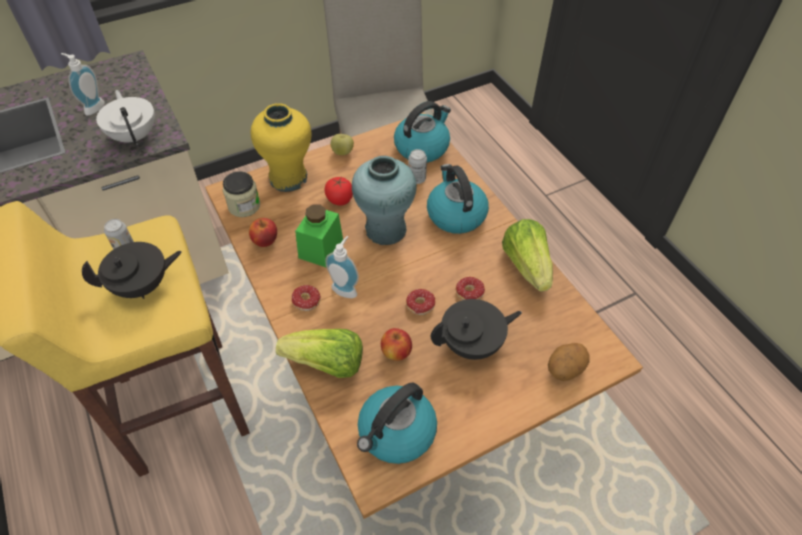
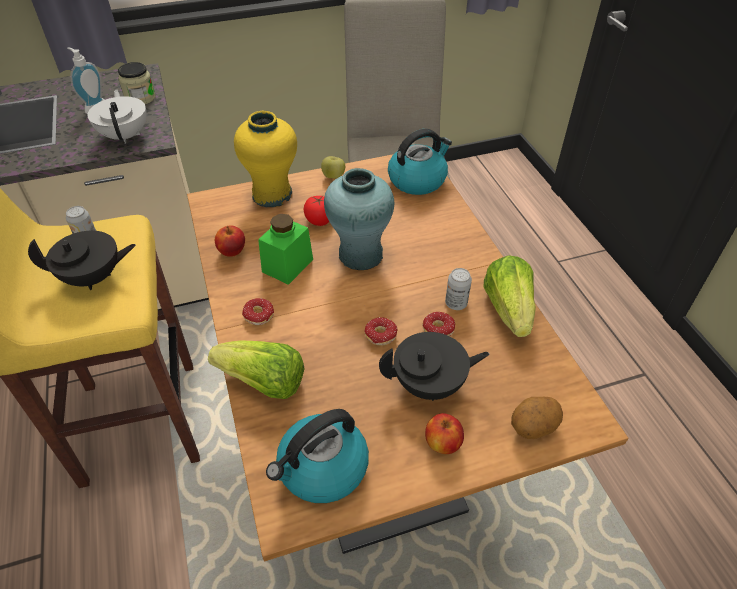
camera: 10 degrees right, 5 degrees down
(244, 206) = (220, 216): jar -> jar (140, 98)
(346, 288) = (304, 308): soap dispenser -> none
(396, 352) = (342, 381): apple -> apple (443, 443)
(417, 179) = (405, 209): can -> can (456, 303)
(455, 214) = (439, 248): kettle -> none

